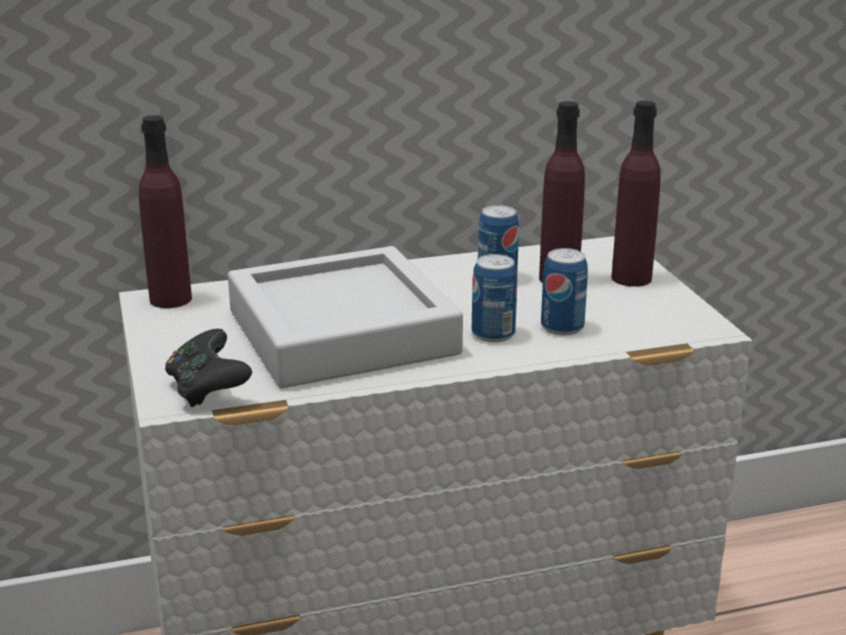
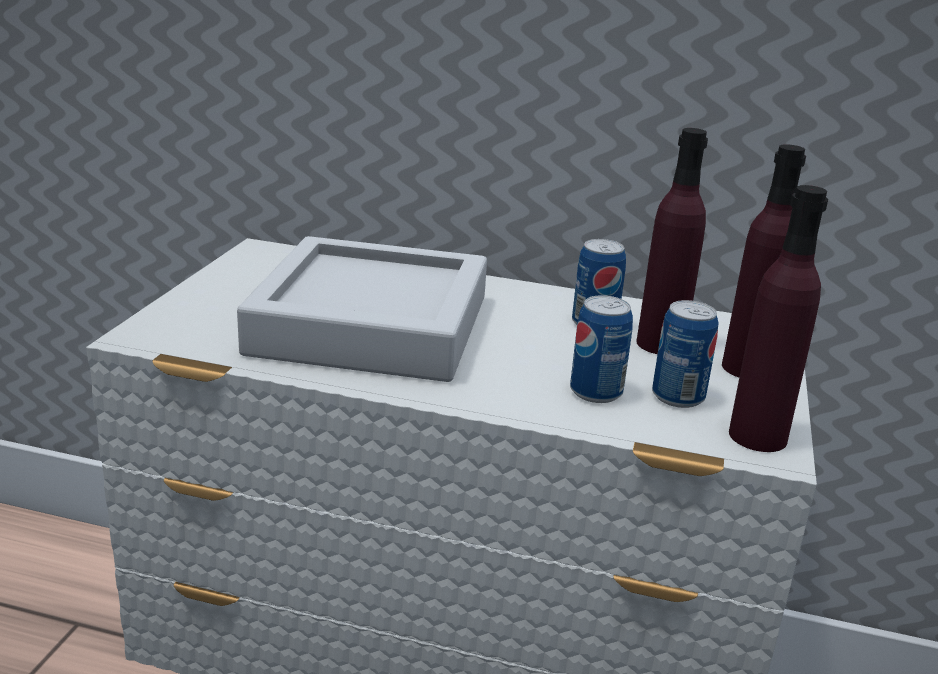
camera: 30 degrees right, 0 degrees up
(170, 299) = (275, 254): purple bottle -> purple bottle (757, 436)
(207, 389) = (183, 335): black game controller -> none
(493, 334) = (512, 374): can -> can (678, 396)

